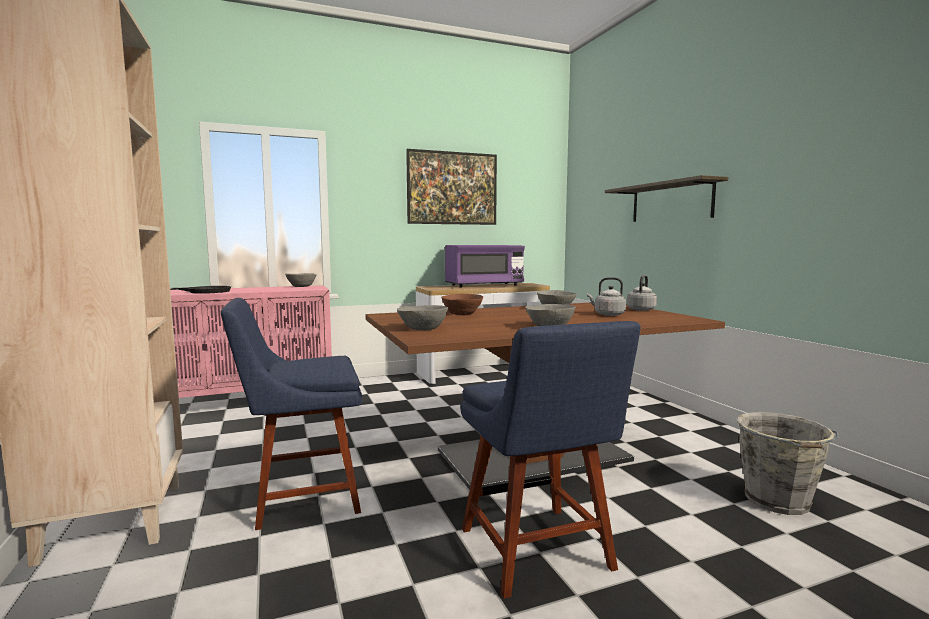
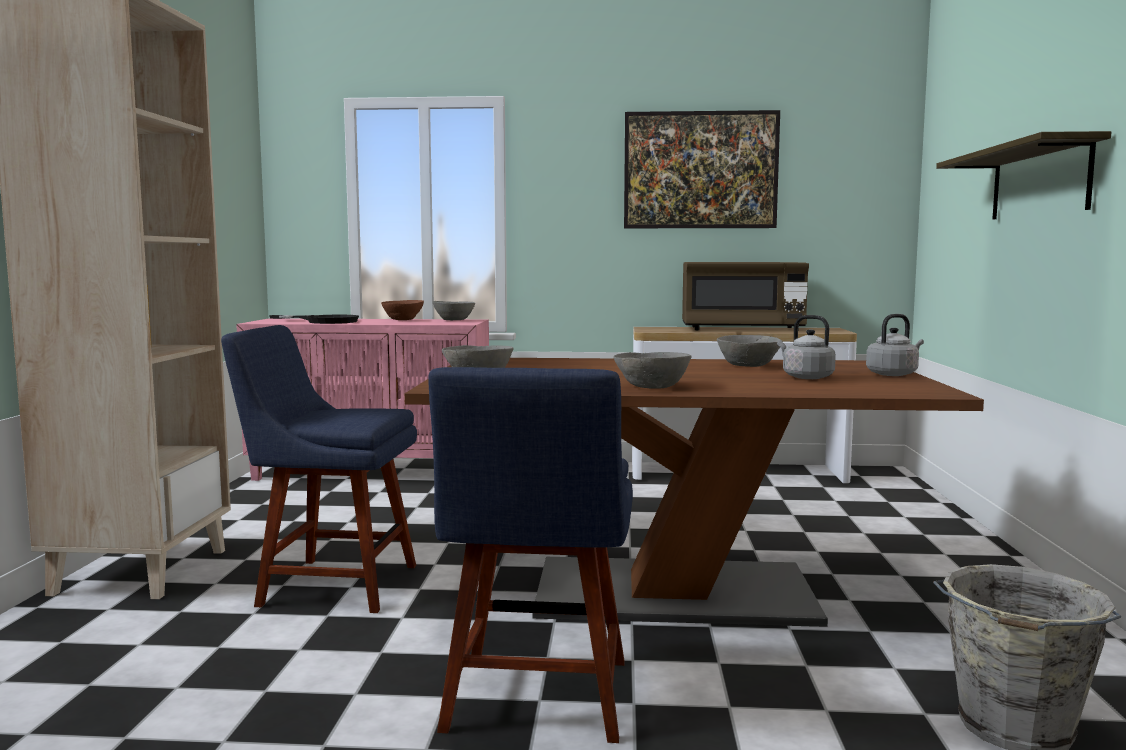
camera: 25 degrees right, 0 degrees up
(461, 314) = (584, 364): brown bowl -> brown bowl (402, 319)
(484, 285) = (741, 329): purple microwave -> brown microwave

